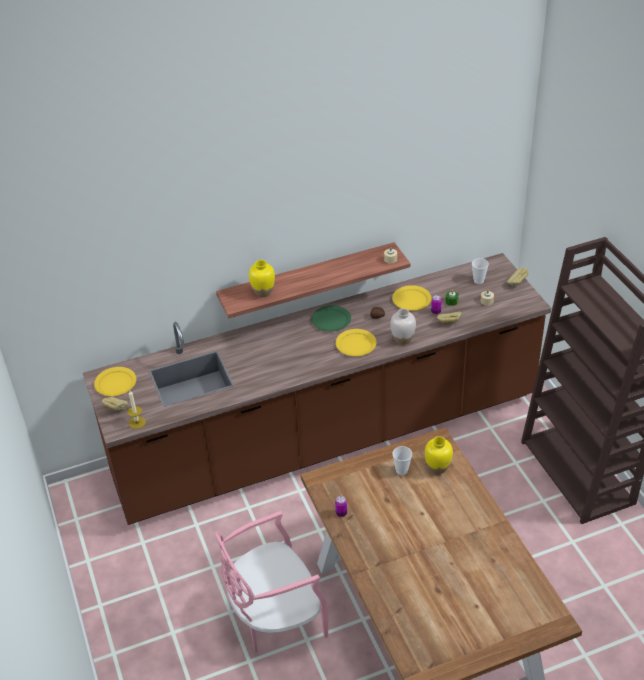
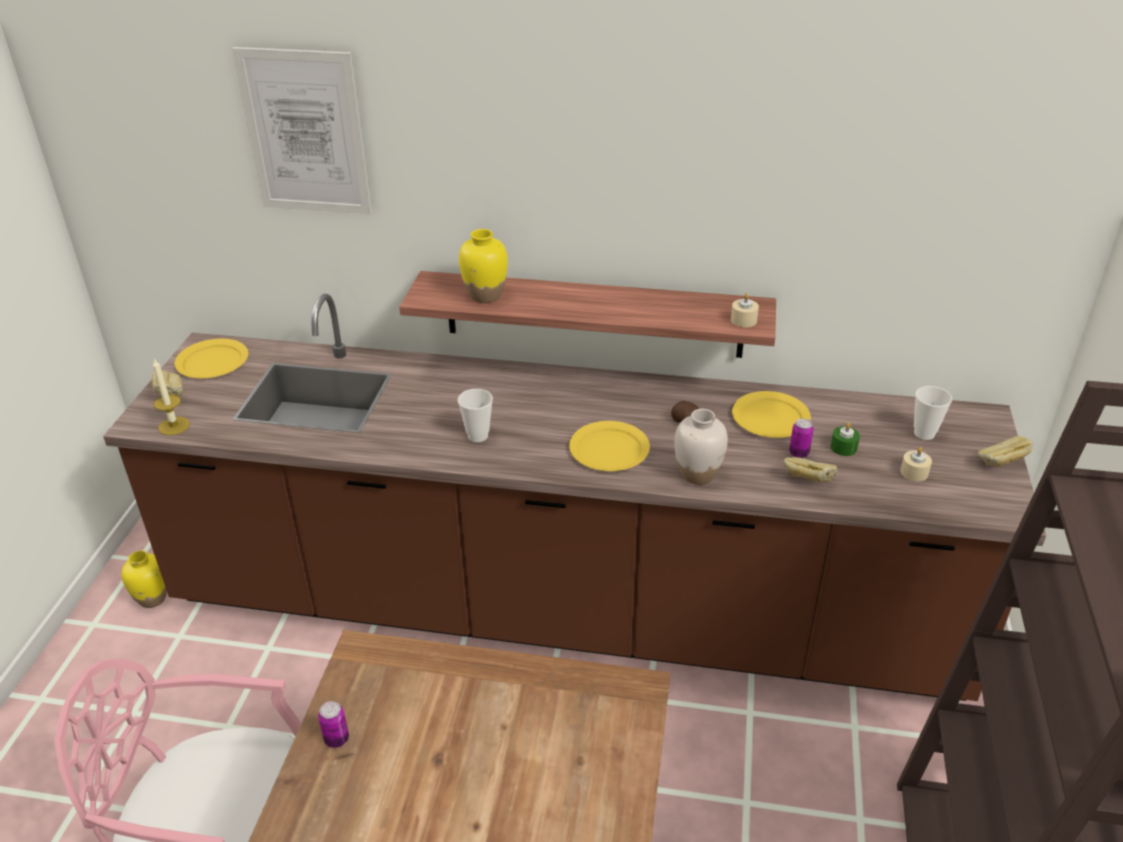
camera: 30 degrees right, 5 degrees down
(151, 243) = (305, 133): none -> picture
(331, 320) = (605, 397): green plate -> none
(402, 470) = (516, 715): cup -> cup (478, 436)
(437, 467) = (588, 746): yellow vase -> yellow vase (153, 598)

